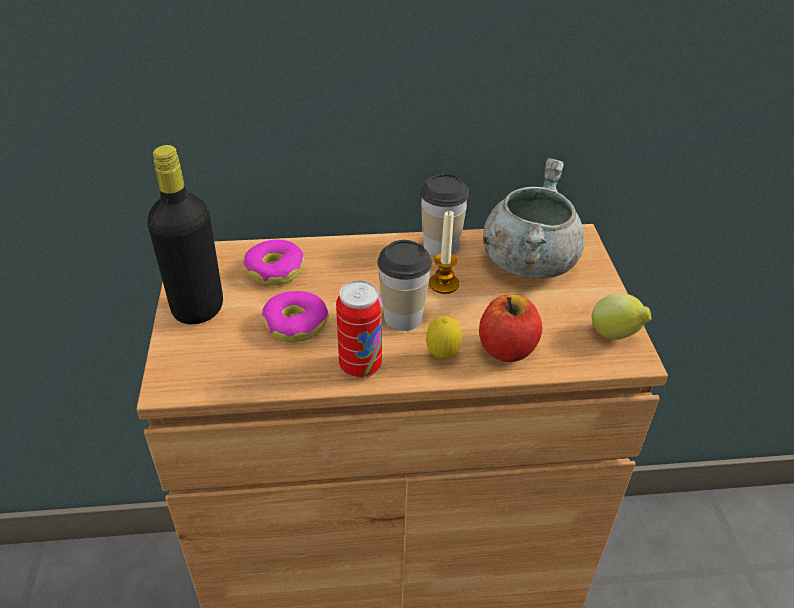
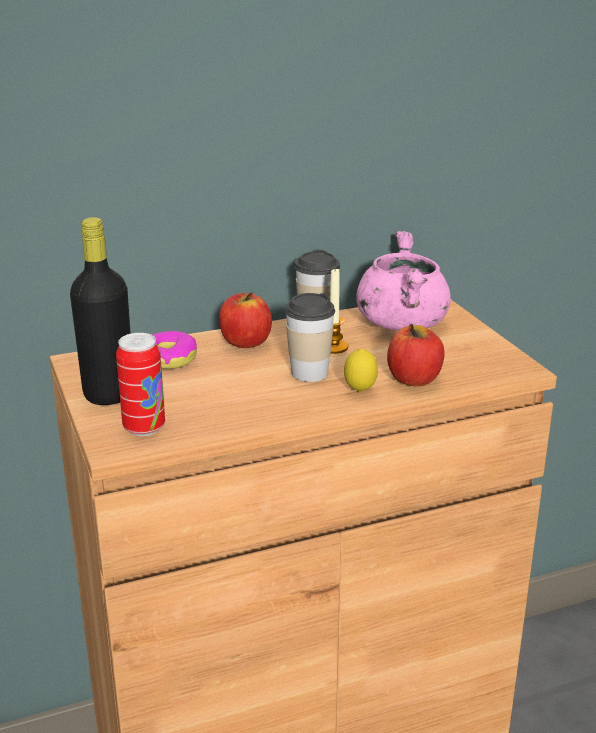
camera: 15 degrees left, 15 degrees down
(296, 324) = (212, 391): donut -> none
(359, 260) = (245, 342): none -> apple
(360, 366) = (289, 408): can -> can (144, 428)
(529, 261) = (401, 323): grey cooking pot -> pink cooking pot
(615, 335) = (501, 358): lemon -> none

